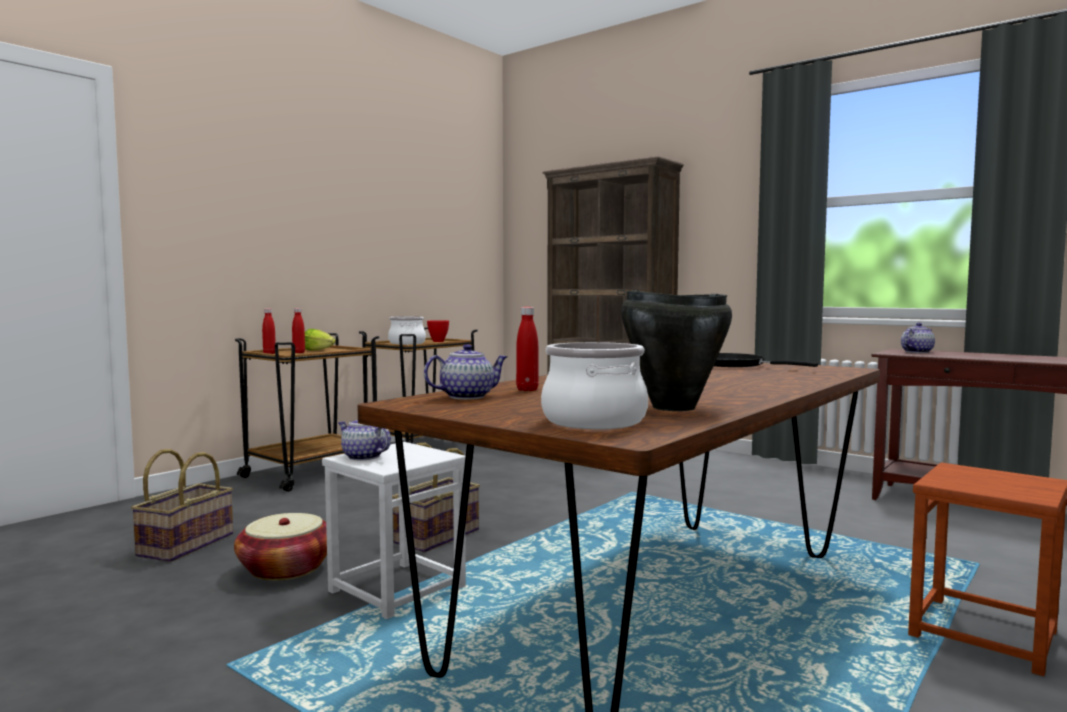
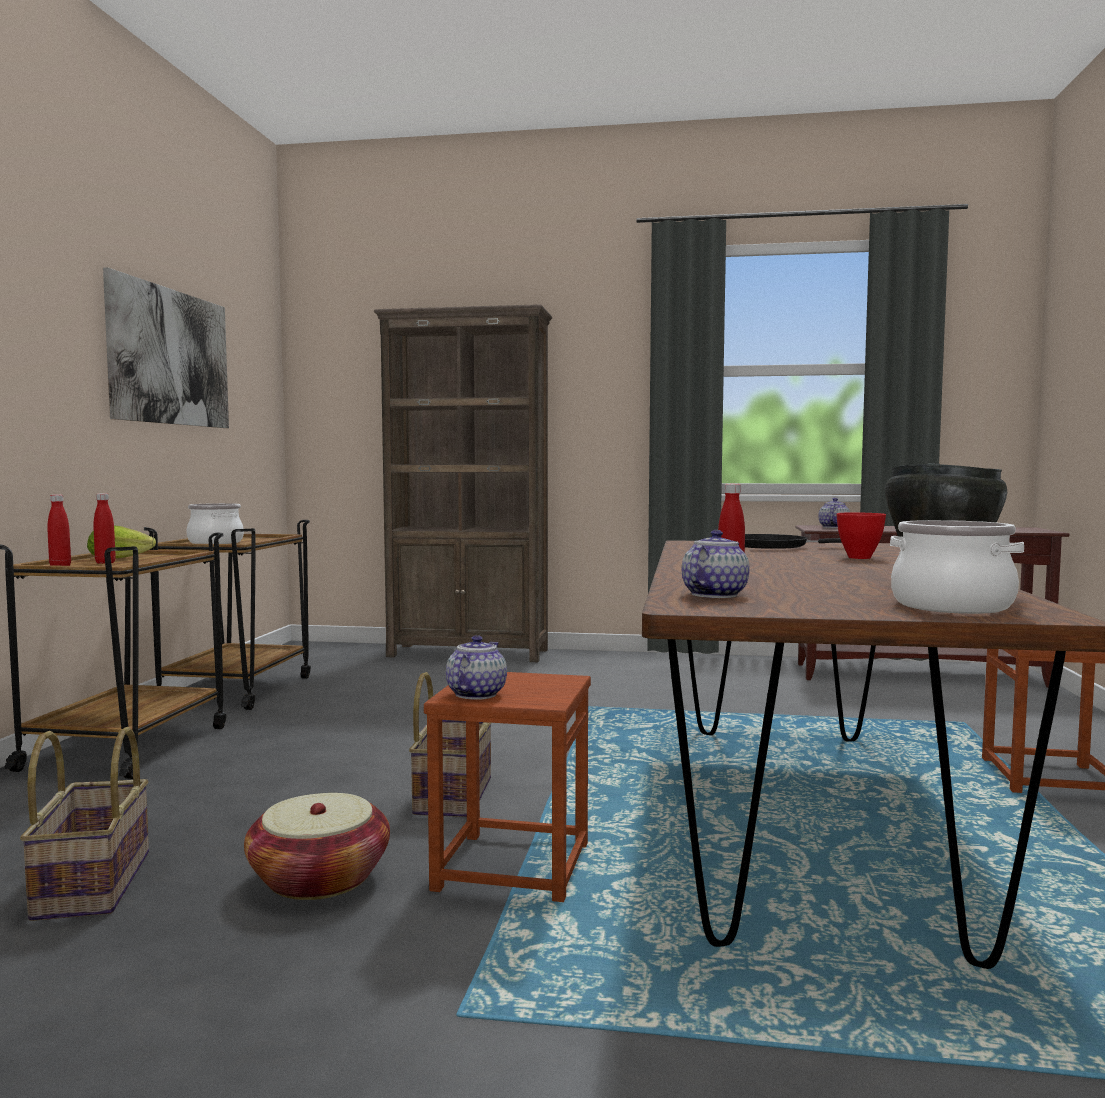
camera: 30 degrees left, 0 degrees up
(363, 457) = (476, 694): teapot -> teapot turned 105 degrees clockwise
(391, 216) = (171, 357): none -> picture
(397, 589) = (511, 866): white stool -> brown stool
(437, 341) = (249, 538): red bowl -> red bowl (858, 557)

